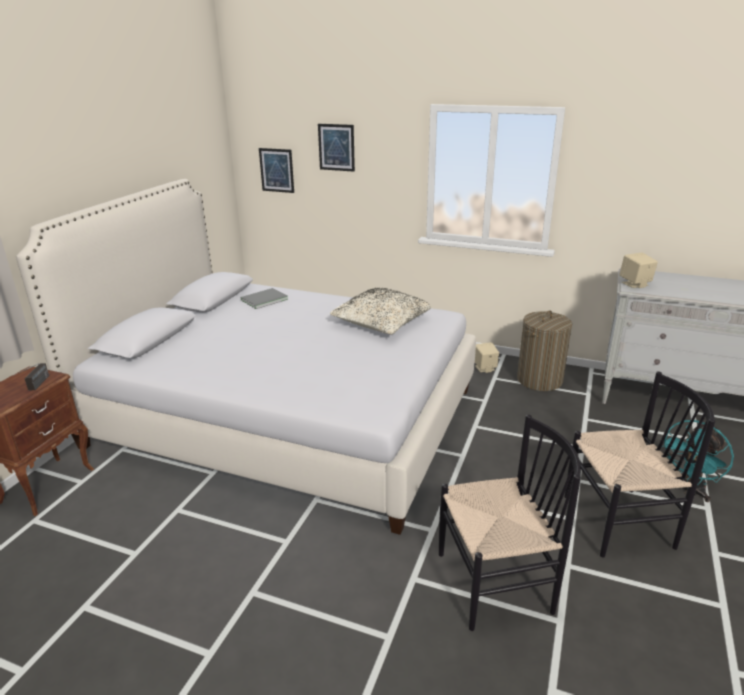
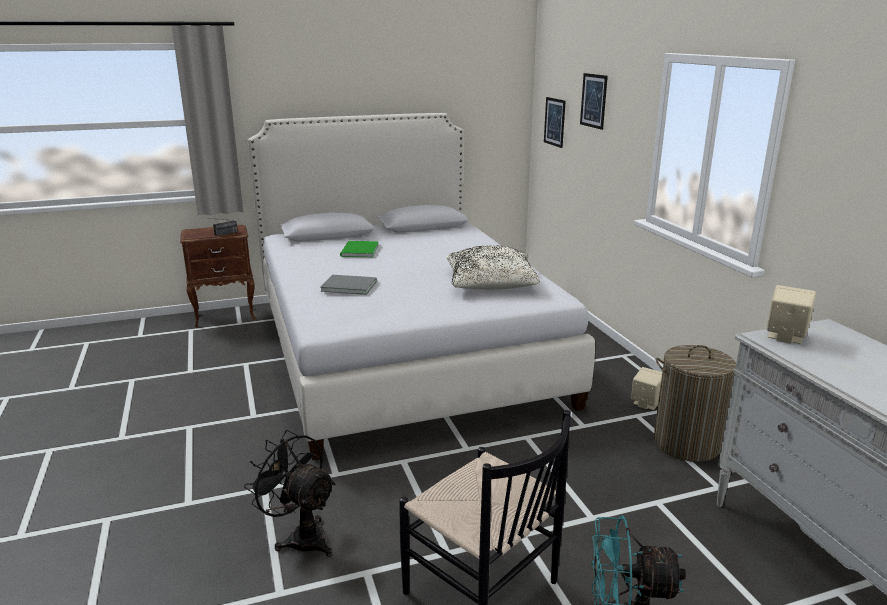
camera: 50 degrees right, 5 degrees down
(223, 341) = (358, 251): none -> green book
(263, 299) = (449, 237): grey book -> grey book (348, 286)
(499, 582) = (301, 536): black chair -> black fan

